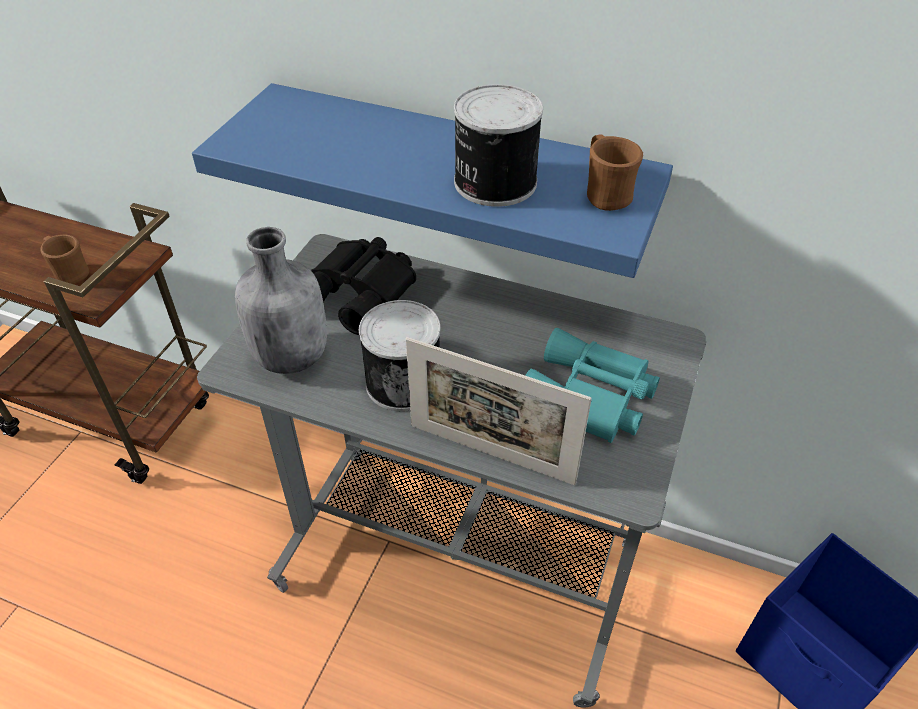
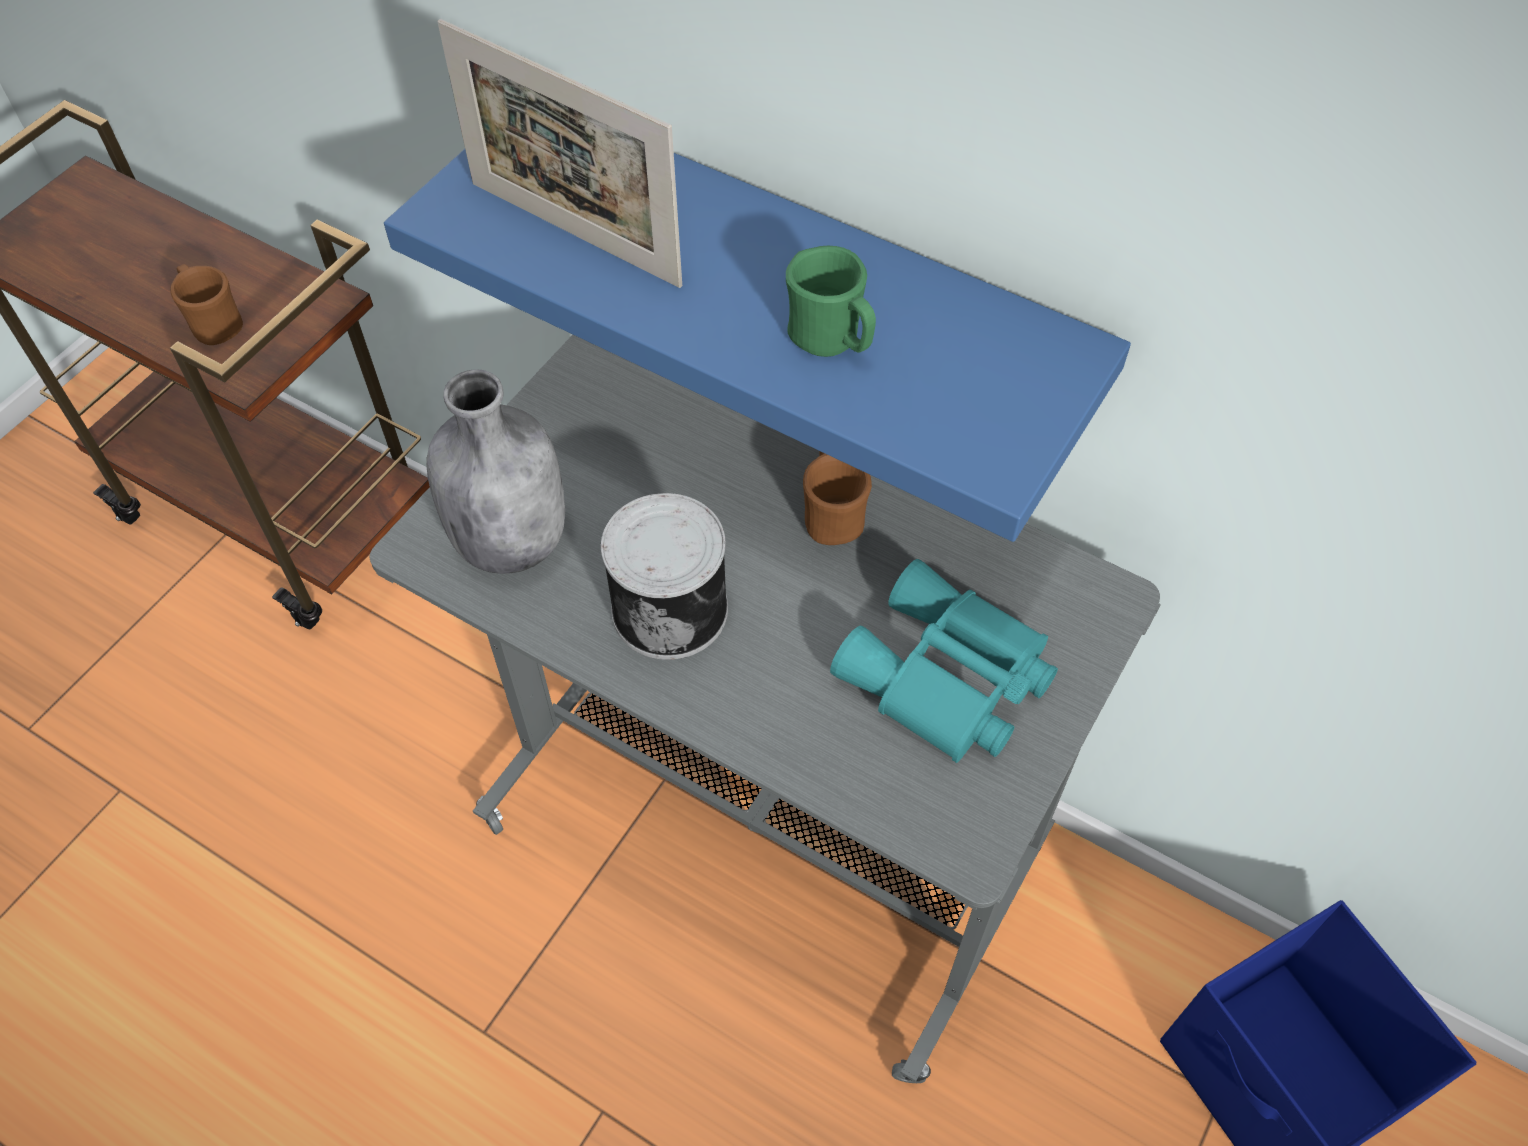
camera: 10 degrees right, 10 degrees up
(361, 293) = (635, 442): black binoculars -> none
(491, 454) = (774, 750): picture frame -> picture frame (574, 233)
(493, 182) = (831, 341): can -> green mug
(604, 195) = (1001, 390): brown mug -> brown mug (831, 516)

